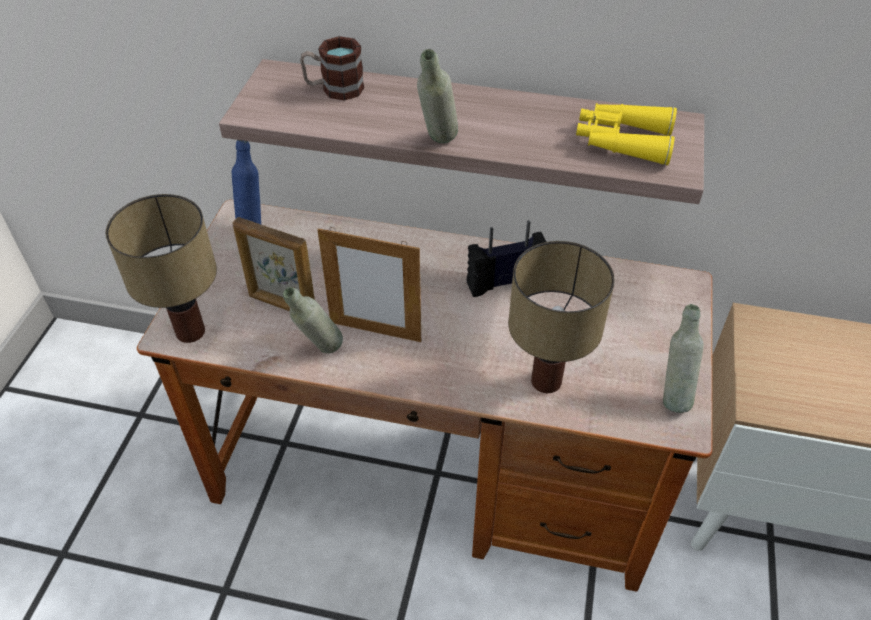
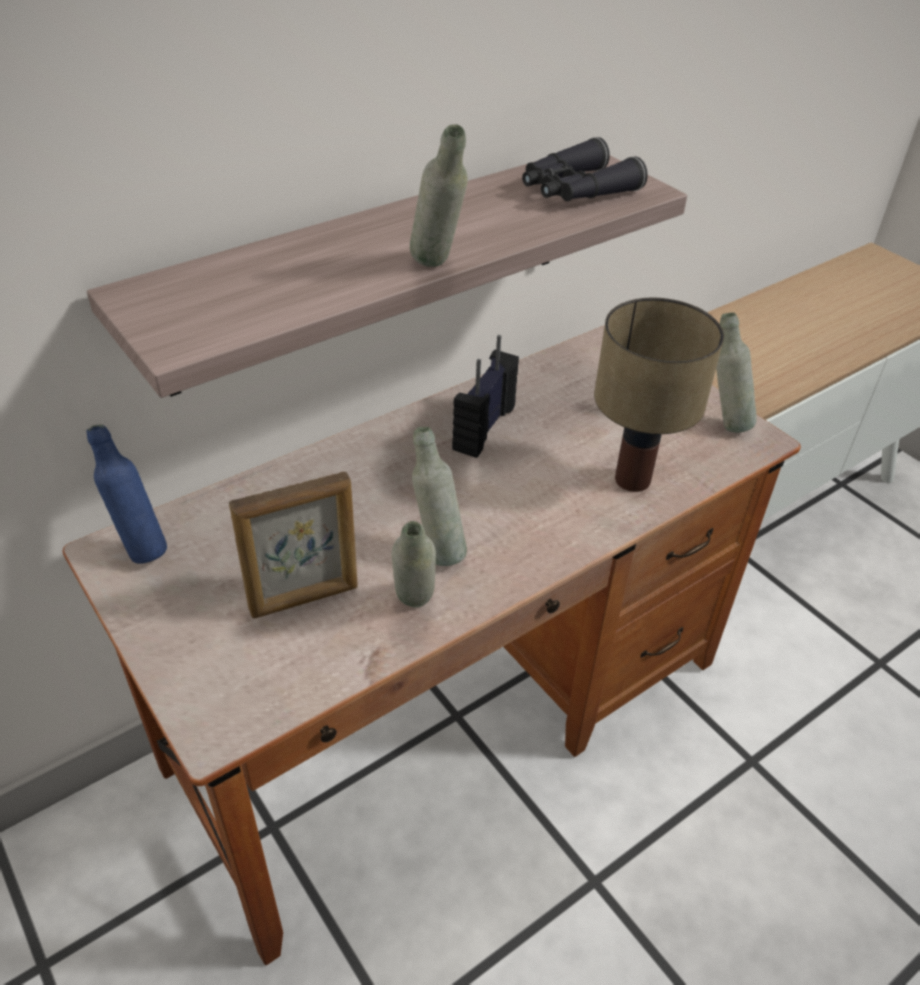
camera: 50 degrees left, 5 degrees down
(192, 332) = (241, 705): table lamp -> none
(334, 89) = (237, 276): mug -> none
(375, 331) = (437, 550): picture frame -> grey bottle
(622, 141) = (575, 190): yellow binoculars -> black binoculars

